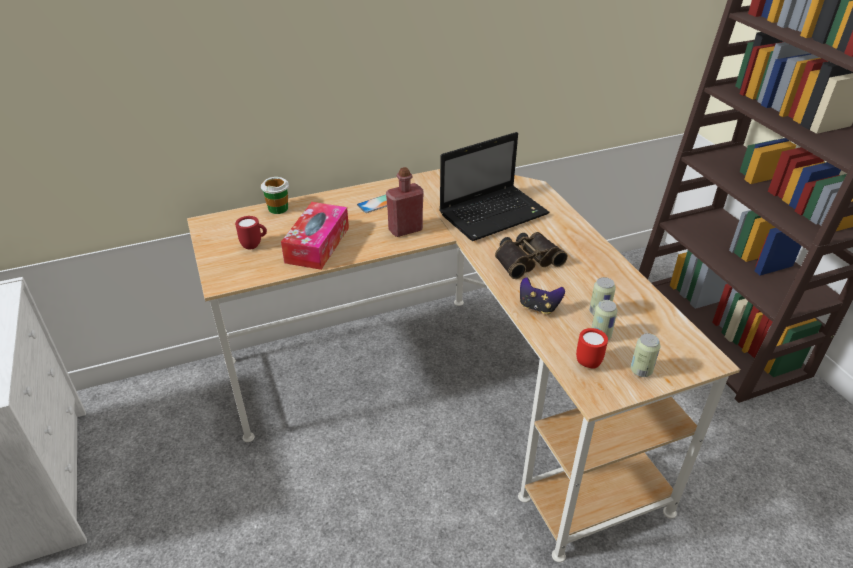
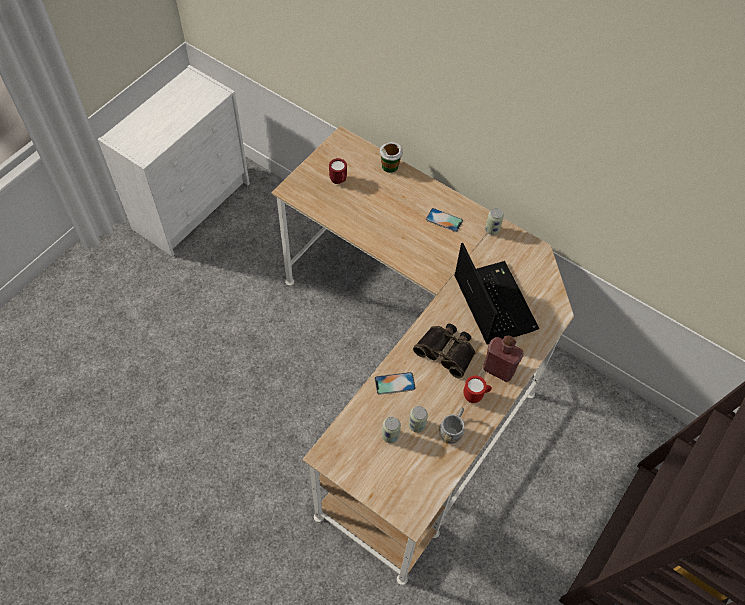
camera: 55 degrees right, 20 degrees up
(317, 245) = (366, 215): tissue box -> none
(405, 229) = (424, 255): red bottle -> red bottle (498, 369)
(495, 213) = (493, 302): laptop -> laptop turned 135 degrees counterclockwise
(538, 307) = (394, 383): game controller -> phone
(589, 360) = (359, 438): red mug -> red mug (475, 396)
(619, 291) = (452, 430): none -> grey mug
(641, 370) = (369, 475): can -> can (492, 230)

